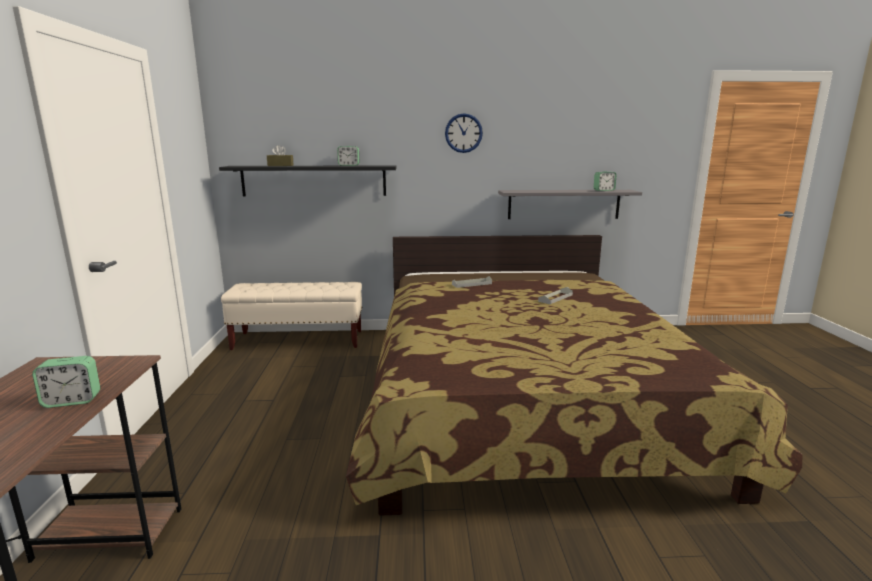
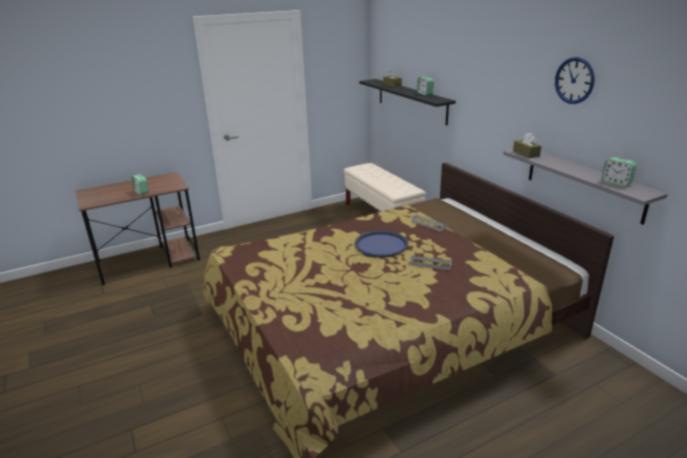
camera: 65 degrees right, 10 degrees up
(463, 133) = (503, 81): wall clock -> wall clock (574, 80)
(496, 305) = (381, 244): none -> blue tray
(518, 191) = (526, 153): none -> brown tissue box

